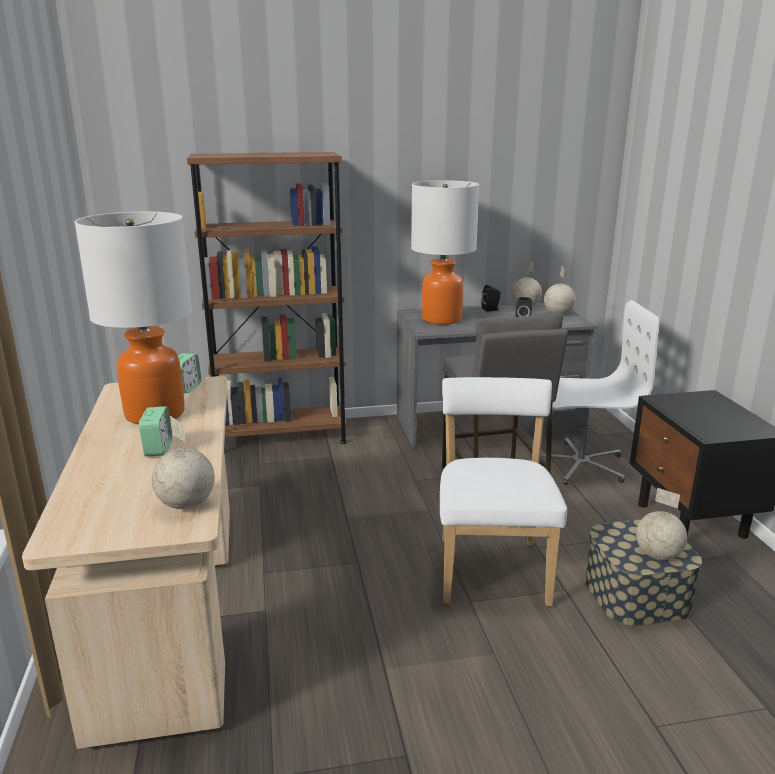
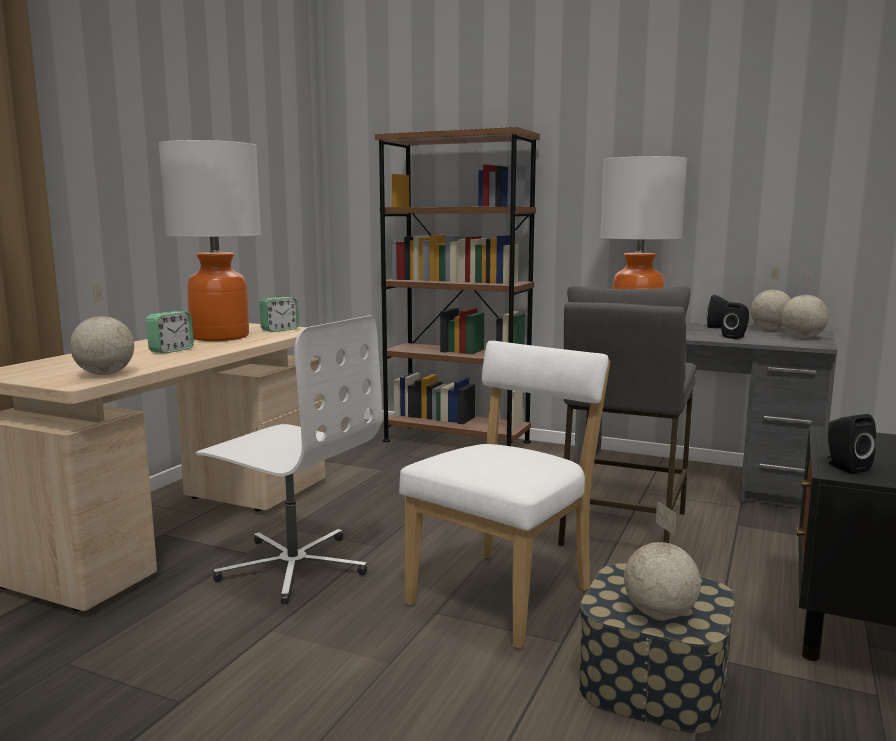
camera: 35 degrees right, 10 degrees down
(579, 464) = (771, 539): white office chair -> white office chair (293, 566)
(705, 430) = (844, 467): none -> black speaker

